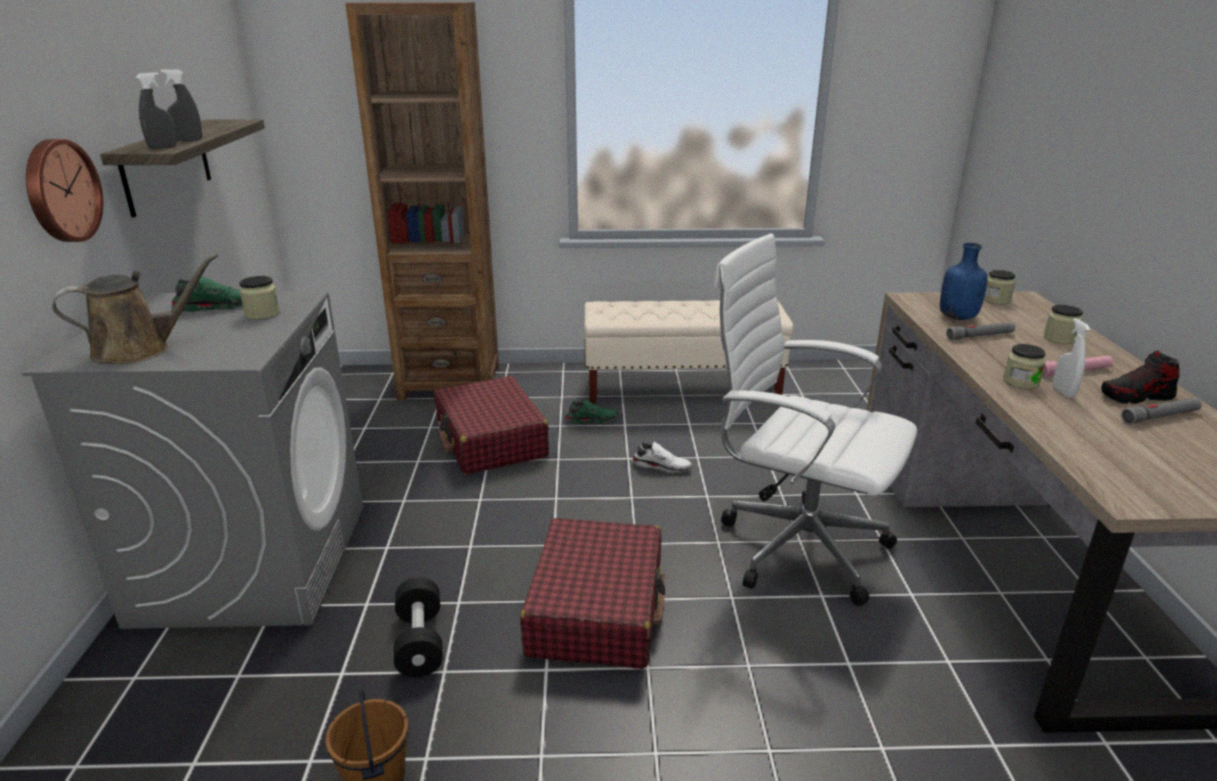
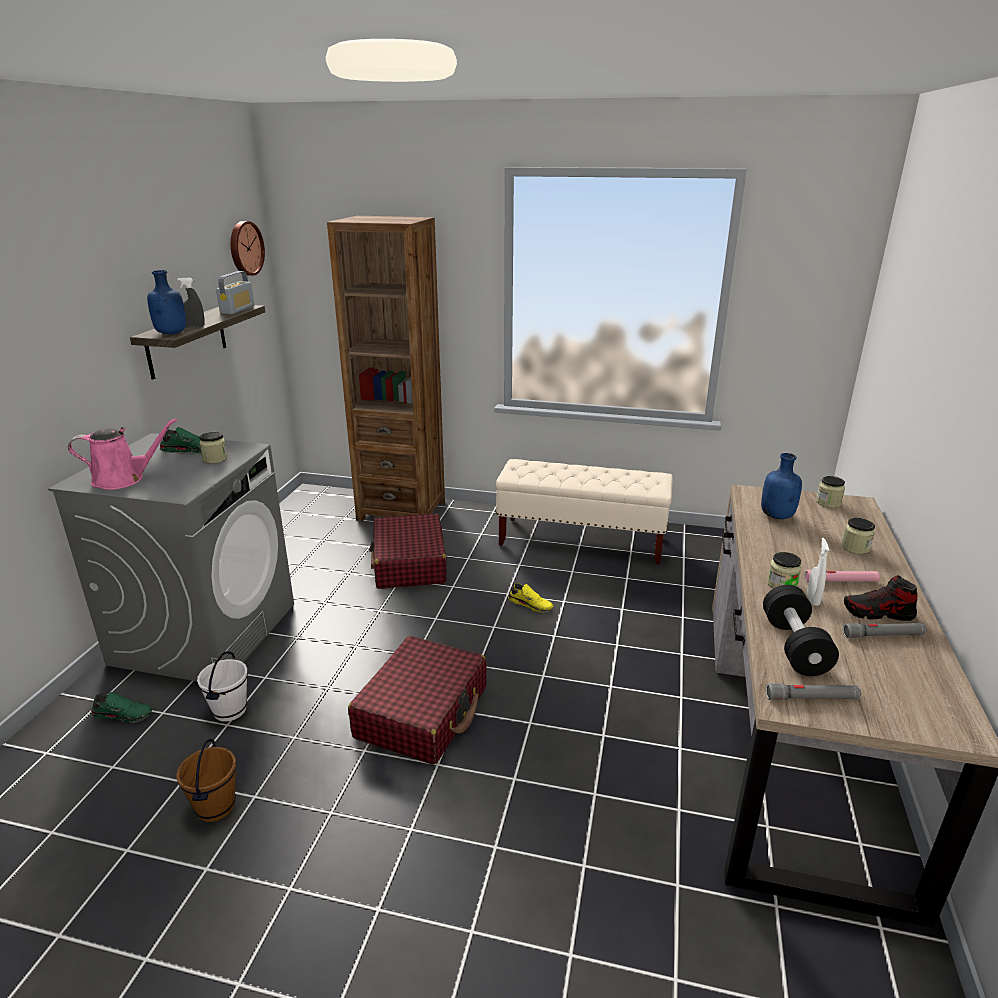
camera: 15 degrees right, 0 degrees up
(60, 191) = (94, 365): wall clock -> wall clock (245, 248)
(139, 350) = (123, 479): brown watering can -> pink watering can
(163, 147) = (172, 333): grey spray bottle -> blue bottle
(230, 123) = (237, 309): none -> radio
(336, 655) = (229, 710): none -> white bucket
(420, 642) = (287, 713): black dumbbell -> black dumbbell (794, 646)
(591, 419) = (494, 556): green shoe -> green shoe (124, 714)
(661, 466) = (531, 604): white shoe -> yellow shoe
(795, 546) = (604, 690): white office chair -> none
(980, 336) = (782, 536): grey flashlight -> grey flashlight (812, 698)

